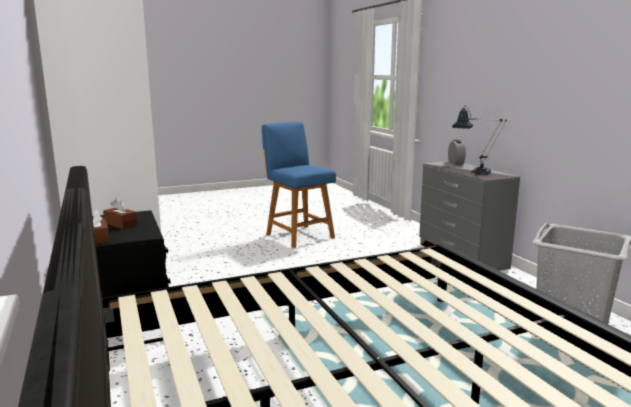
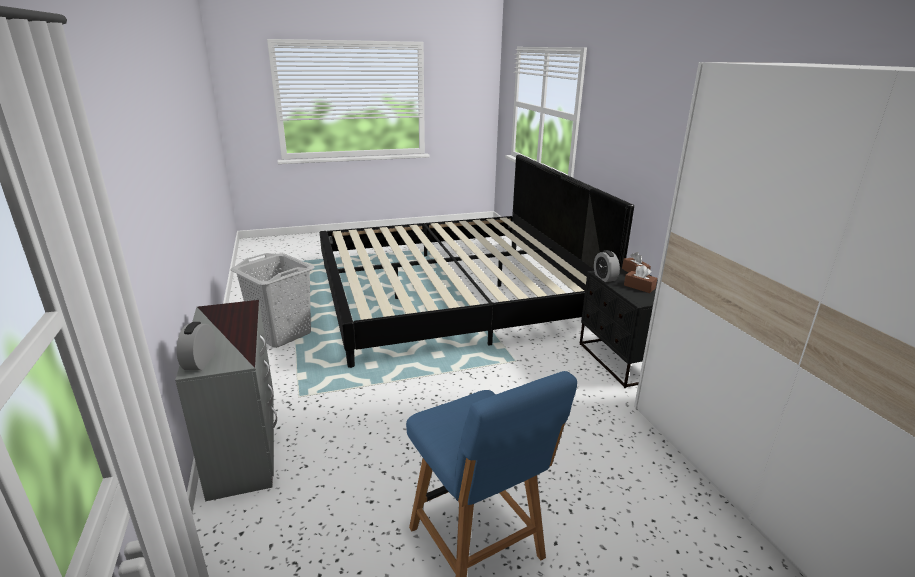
camera: 175 degrees left, 10 degrees up
(150, 231) = (604, 278): none -> alarm clock
(475, 172) = (230, 322): table lamp -> none

